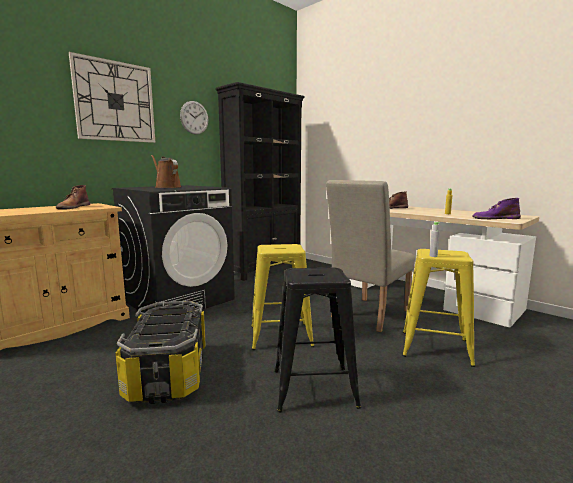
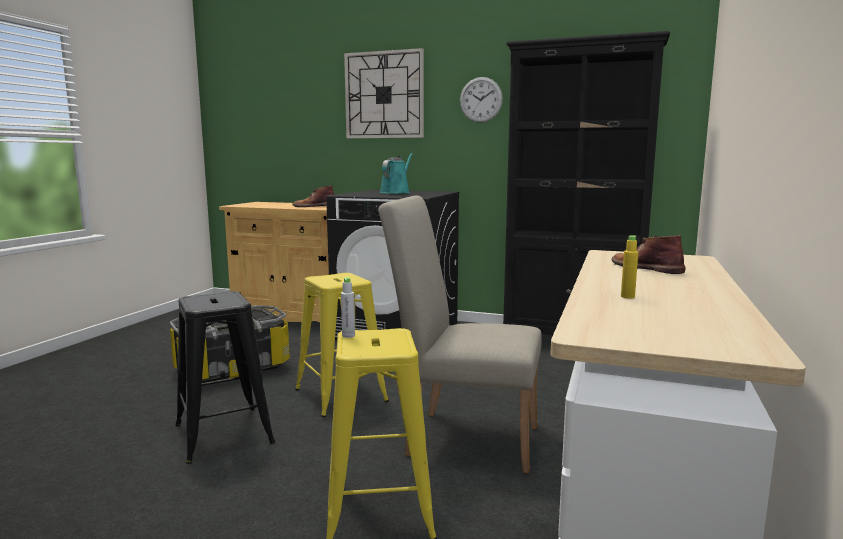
camera: 65 degrees right, 0 degrees up
(167, 187) = (396, 192): brown watering can -> turquoise watering can
(495, 218) = (613, 325): purple boot -> none

